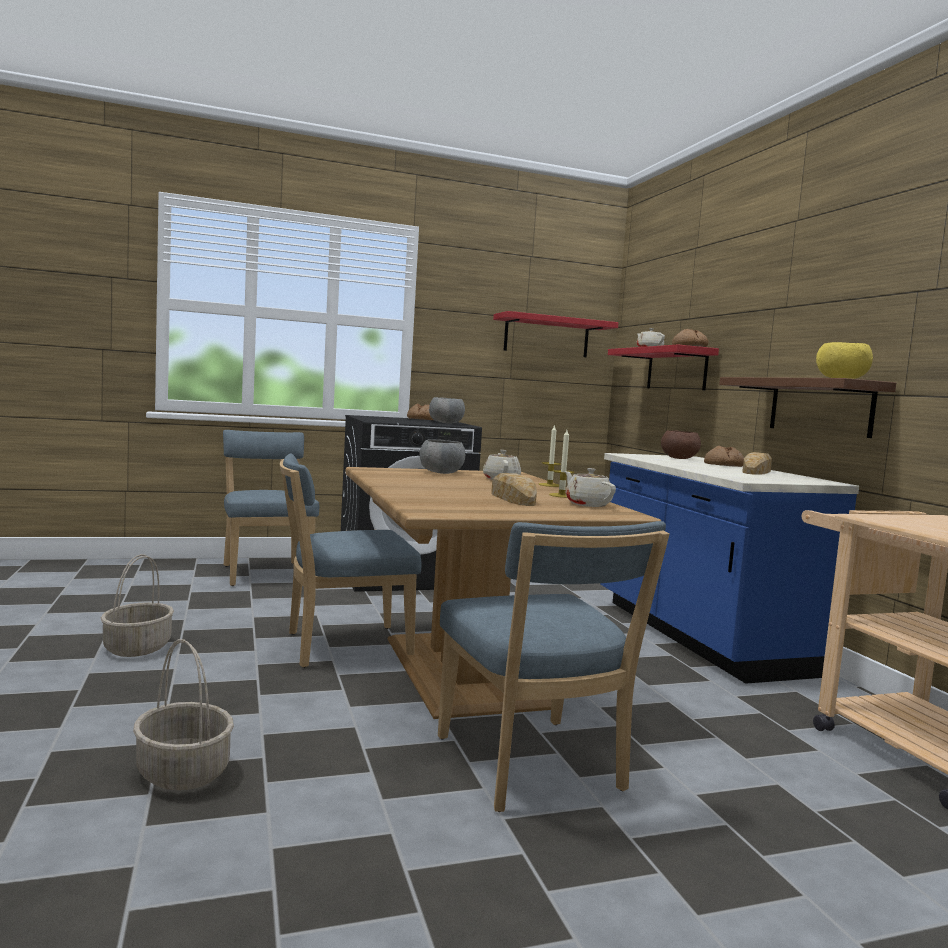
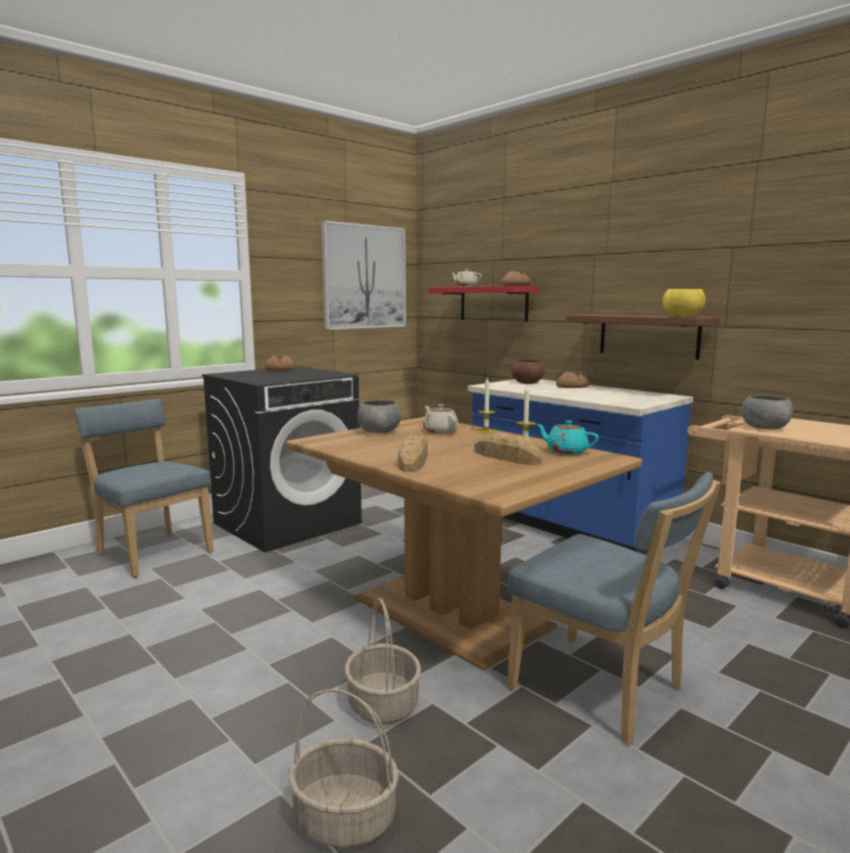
camera: 25 degrees left, 5 degrees up
(137, 647) = (119, 685): basket -> basket (382, 704)
(341, 647) = (323, 619): blue chair -> none
(445, 423) = (317, 373): grey bowl -> grey bowl (764, 428)
(546, 336) = (364, 277): red shelf -> picture
(587, 504) = (566, 451): beige teapot -> turquoise teapot
(756, 472) = (609, 392): bread -> bread (413, 461)

